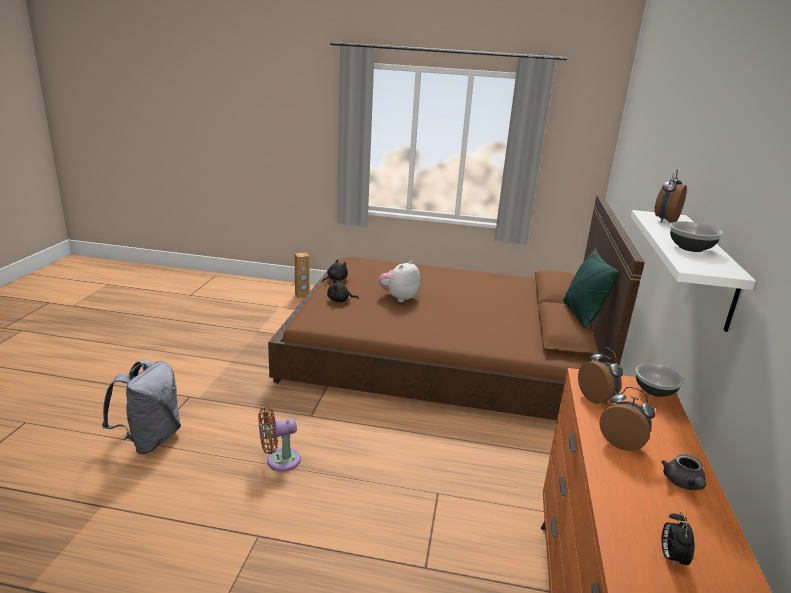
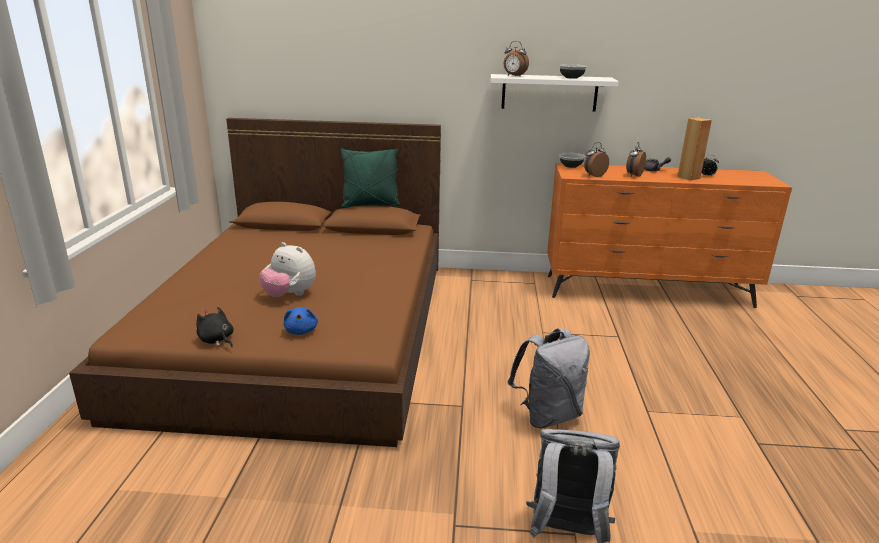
camera: 95 degrees left, 0 degrees up
(279, 460) = (548, 415): brown fan -> grey backpack
(302, 295) = (68, 467): brown speaker -> brown speaker (689, 177)
(340, 300) = (301, 331): black plush toy -> blue plush toy

